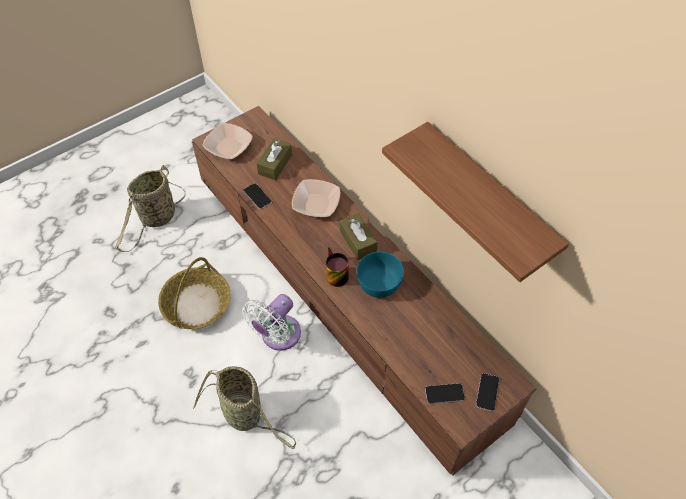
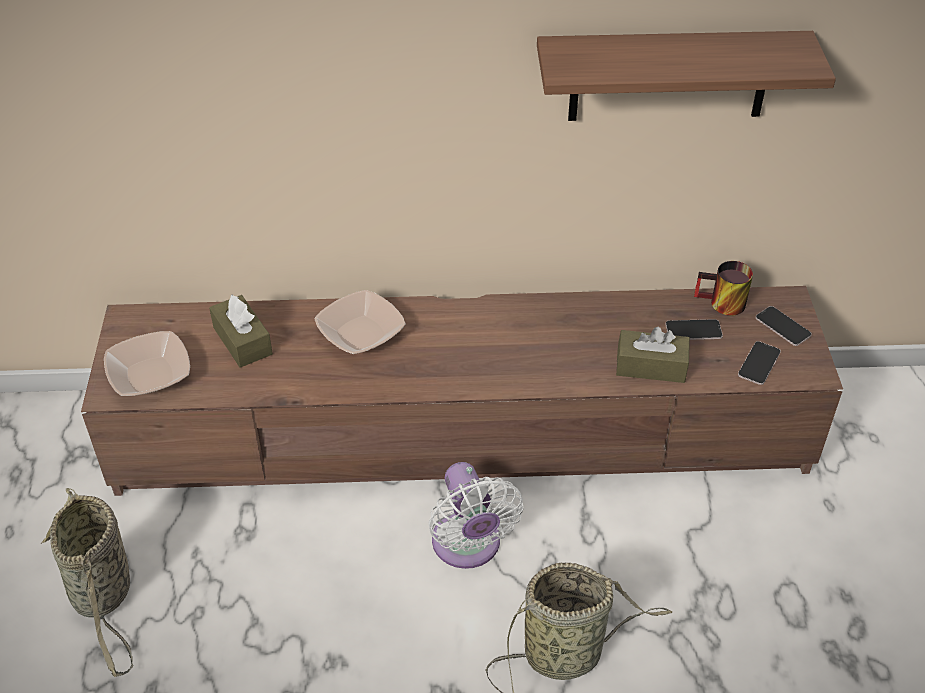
camera: 55 degrees left, 10 degrees down
(197, 305) = (325, 621): basket -> none
(257, 196) = (280, 388): phone -> phone (693, 330)
(333, 274) = (496, 375): mug -> mug (721, 305)
(358, 241) = (464, 325): brown tissue box -> brown tissue box (651, 366)
(379, 283) = (551, 338): turquoise bowl -> none

